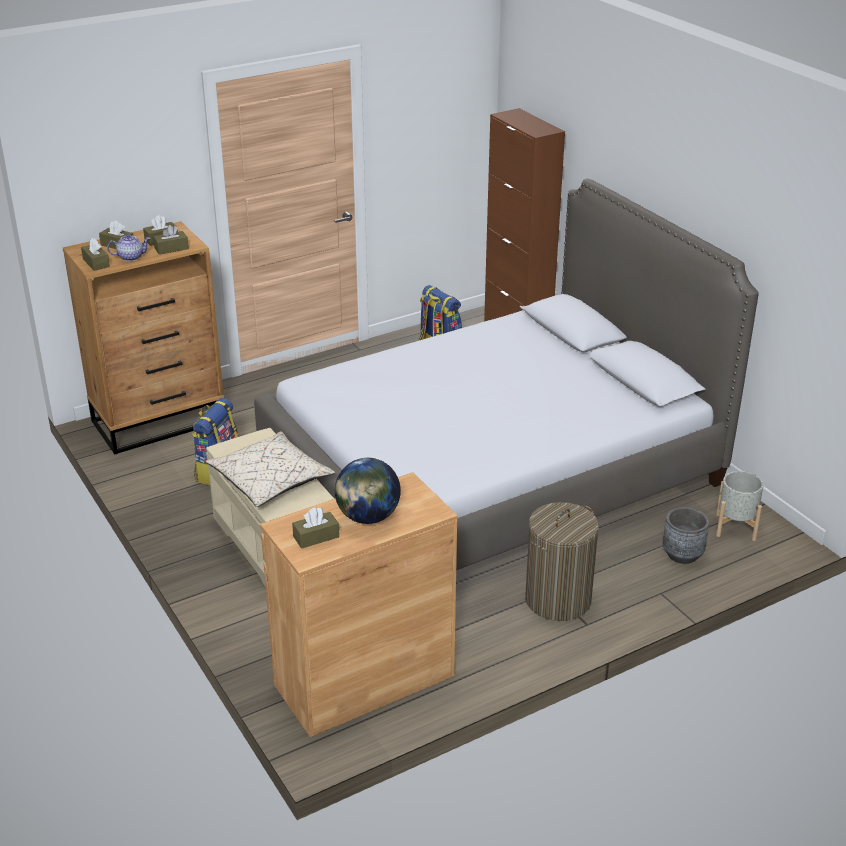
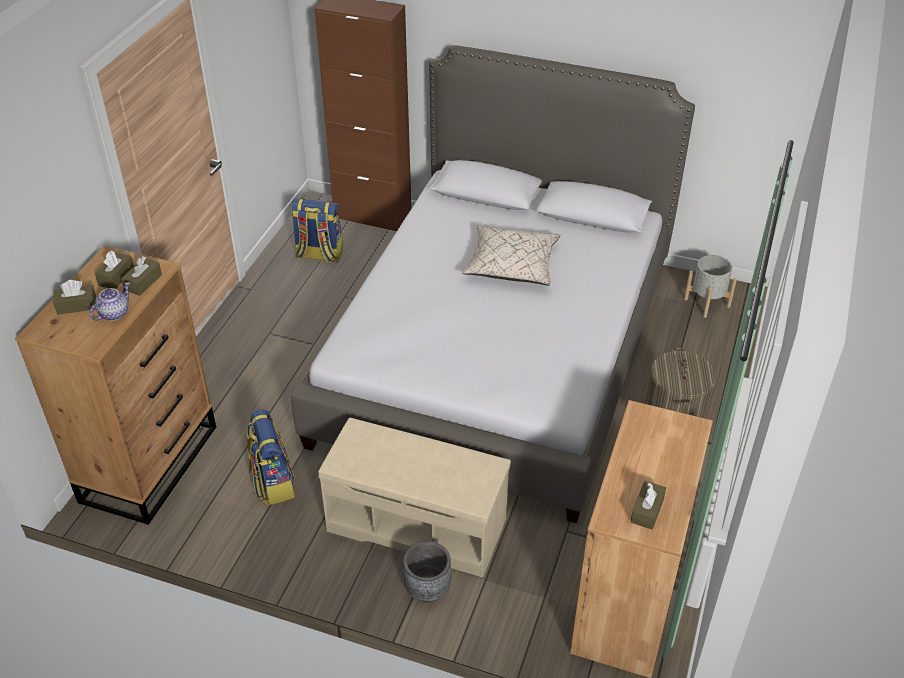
camera: 40 degrees left, 10 degrees up
(96, 263) = (85, 338): brown tissue box -> none
(270, 480) = (421, 470): beige pillow -> beige pillow (511, 265)
(368, 517) = (657, 465): globe -> none
(682, 555) = (702, 346): grey planter -> grey planter (428, 589)

